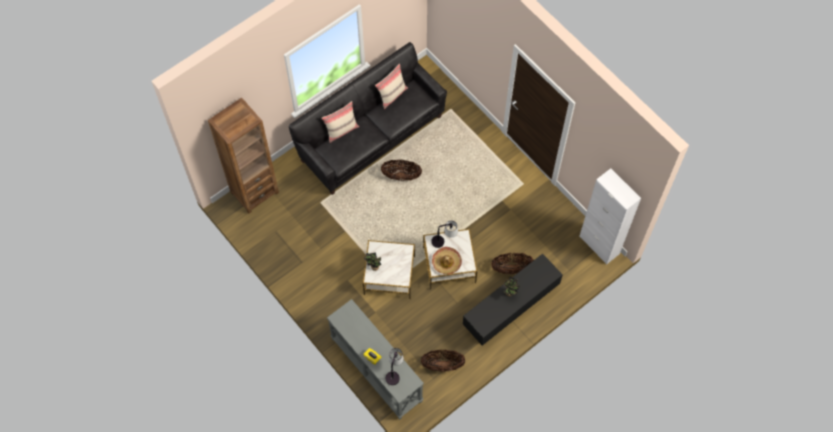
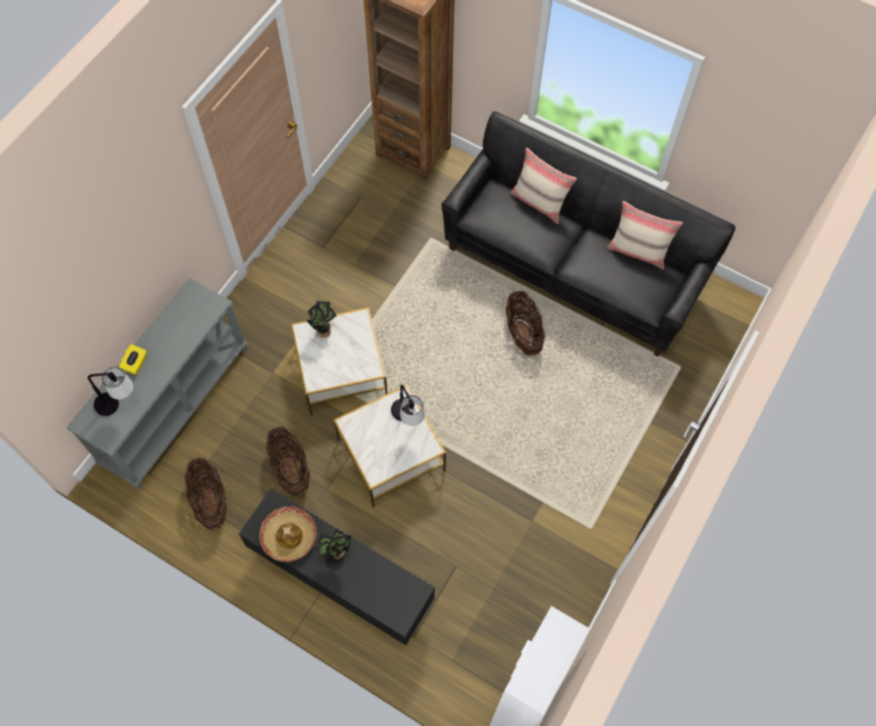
camera: 70 degrees right, 0 degrees up
(446, 262) = (369, 436): hat -> hat (288, 536)
(511, 268) = (420, 557): basket -> basket (290, 469)

